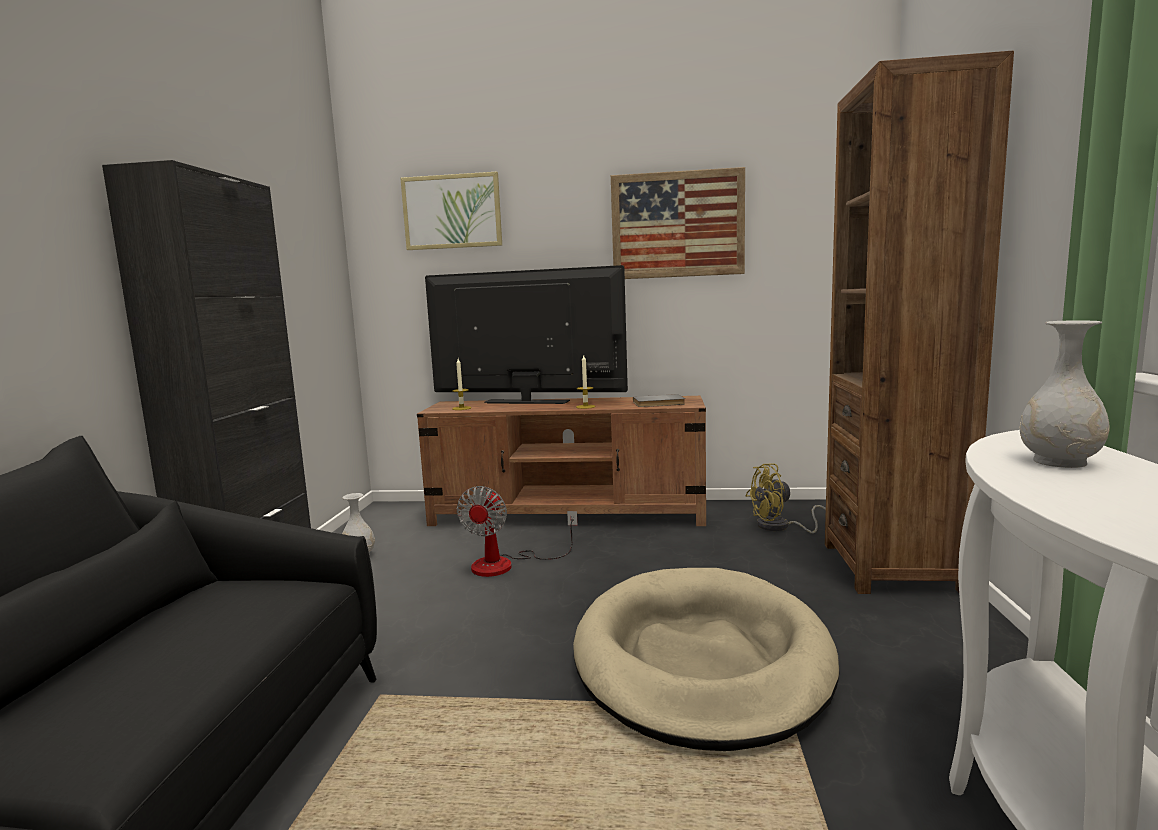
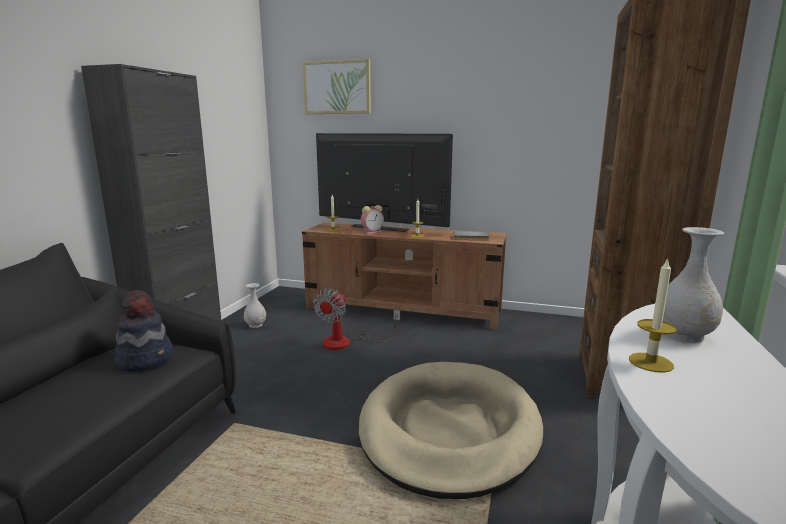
camera: 10 degrees right, 5 degrees up
(248, 604) = (146, 359): none -> hat
(520, 407) = (372, 232): none -> alarm clock
(677, 225) = (499, 103): picture -> none
(780, 527) = (551, 337): yellow fan -> none
(1055, 491) = (650, 362): none -> candle

